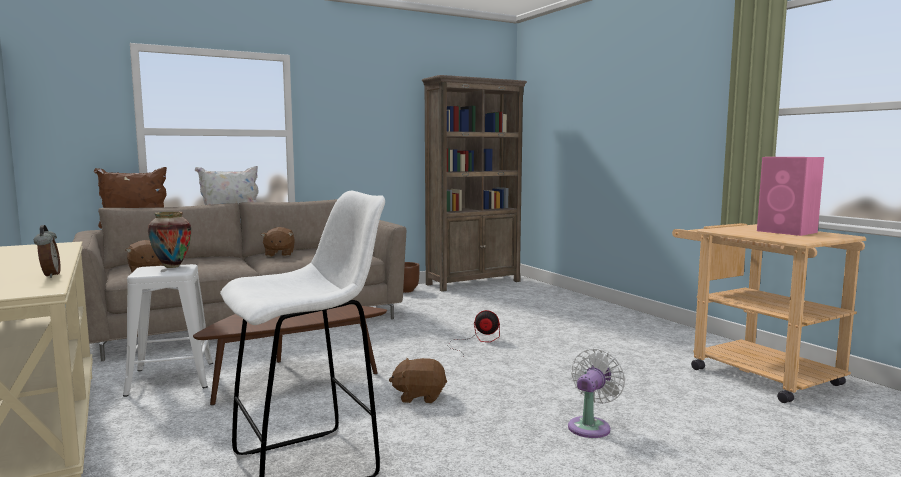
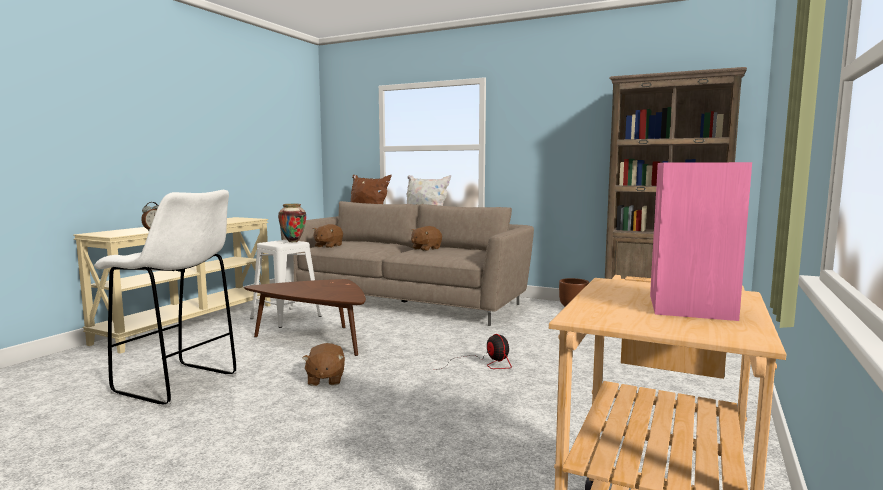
camera: 55 degrees right, 0 degrees up
(419, 396) = (325, 379): brown plush toy -> brown plush toy turned 150 degrees counterclockwise
(591, 426) = (325, 460): white fan -> none

